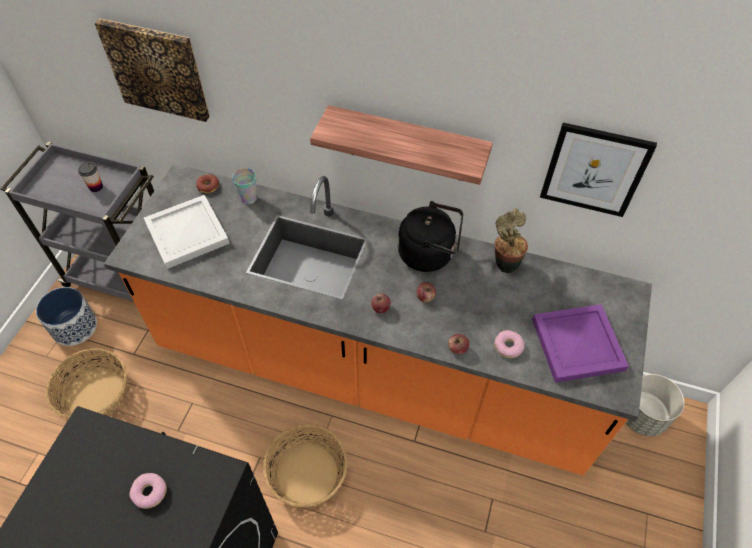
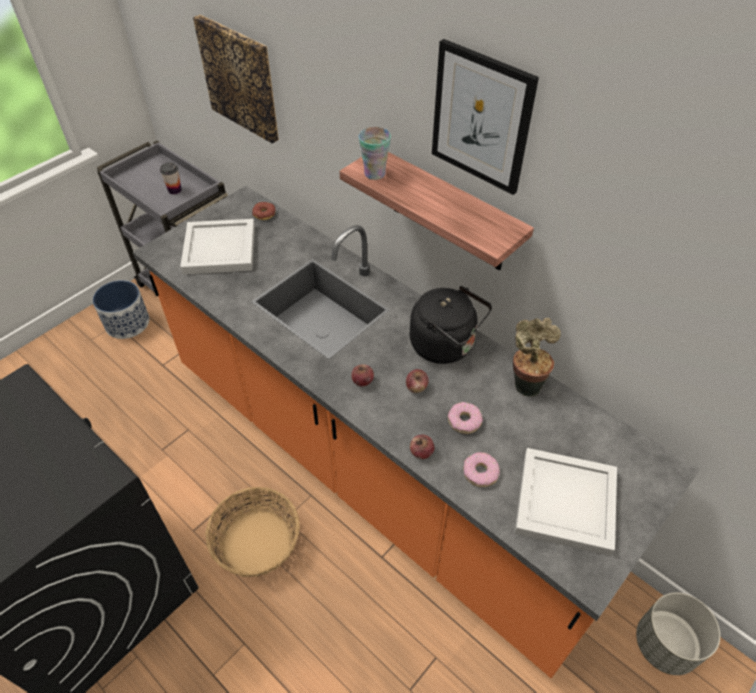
camera: 25 degrees right, 5 degrees down
(95, 394) = (111, 388): basket -> none
(150, 492) = (34, 466): donut -> donut (464, 421)
(249, 198) = (295, 236): cup -> cup (374, 173)
(576, 346) = (564, 503): purple tray -> white tray
(594, 170) = (644, 292): picture -> picture (481, 118)

